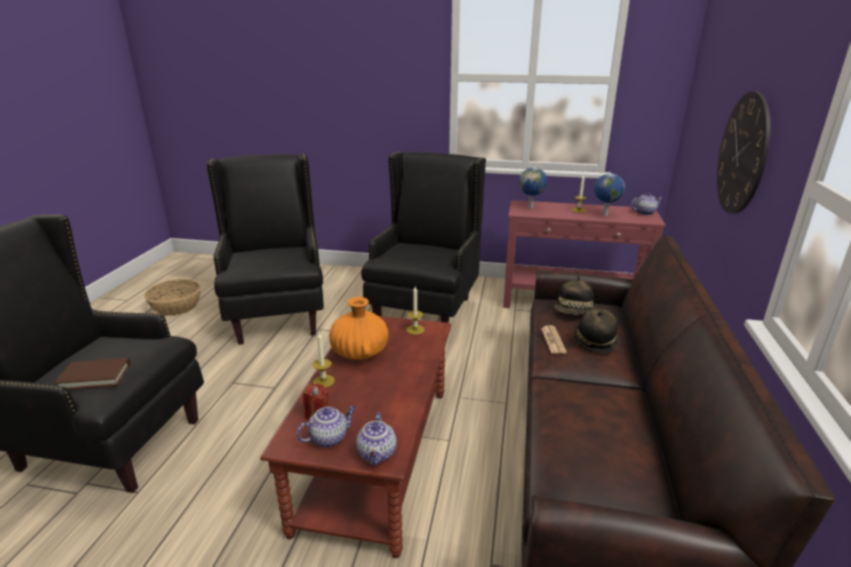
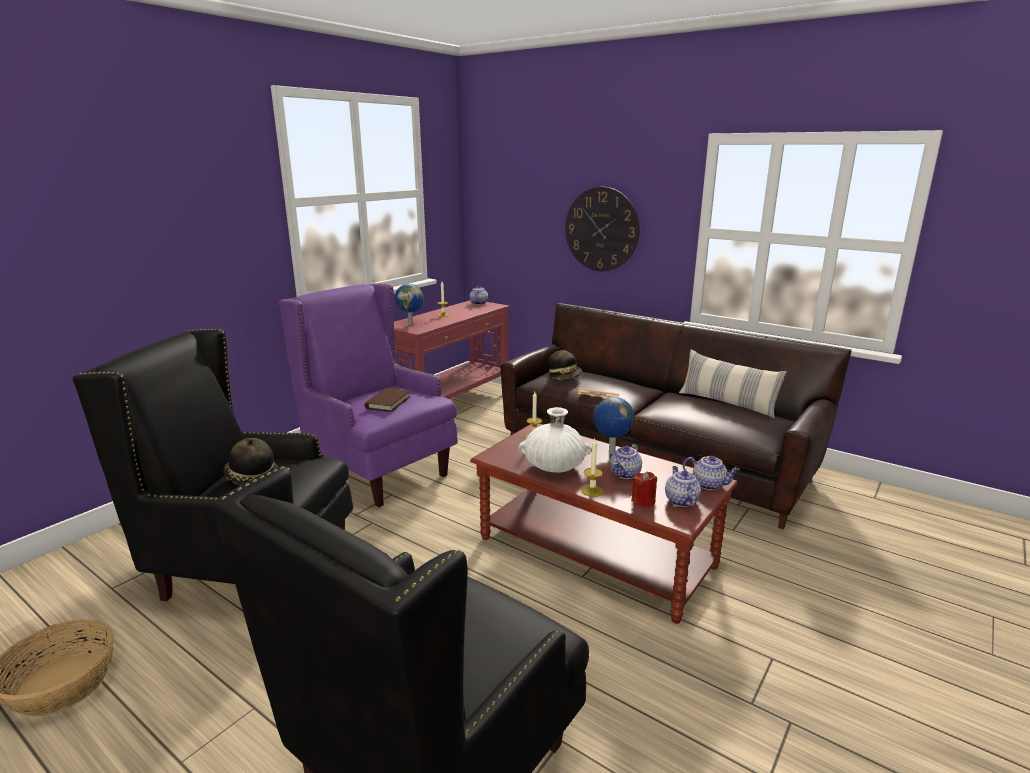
camera: 65 degrees left, 5 degrees down
(95, 376) = (499, 630): brown book -> brown book (388, 402)
(360, 353) = (554, 467): orange vase -> white vase
(369, 394) = (625, 474): none -> teapot
(424, 312) = (380, 472): black armchair -> purple armchair
(594, 342) = (611, 383): hat -> hat (251, 476)
(604, 215) = (465, 312): globe -> globe (611, 452)
(644, 442) = (727, 403): none -> pillow

